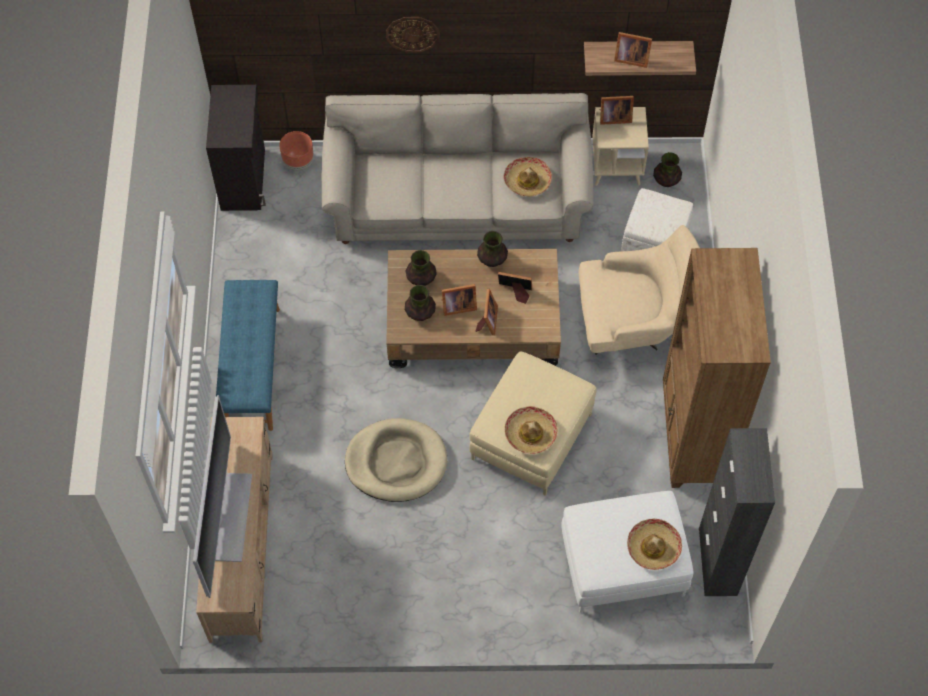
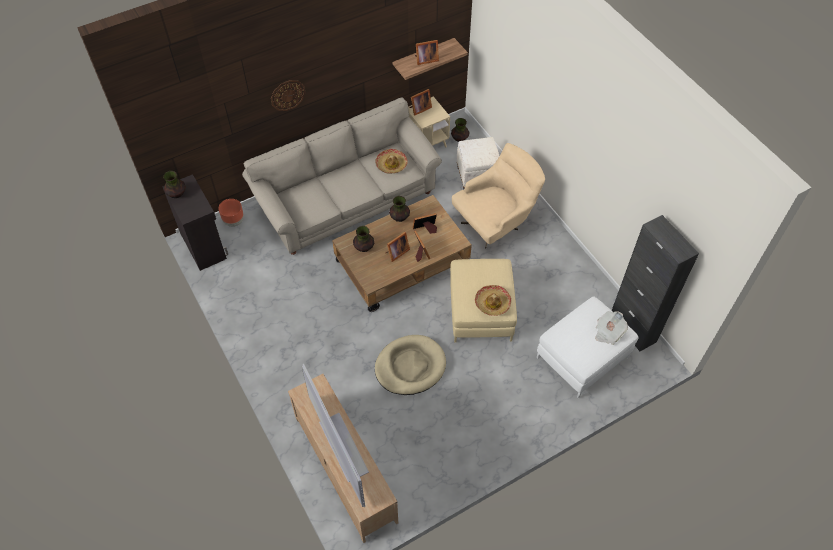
camera: 30 degrees left, 5 degrees down
(252, 368) = (281, 355): blue bench -> none
(420, 313) = (377, 267): vase -> vase (177, 194)
(653, 547) = (608, 332): hat -> newspaper
(693, 437) = (571, 267): brown bookcase -> none

